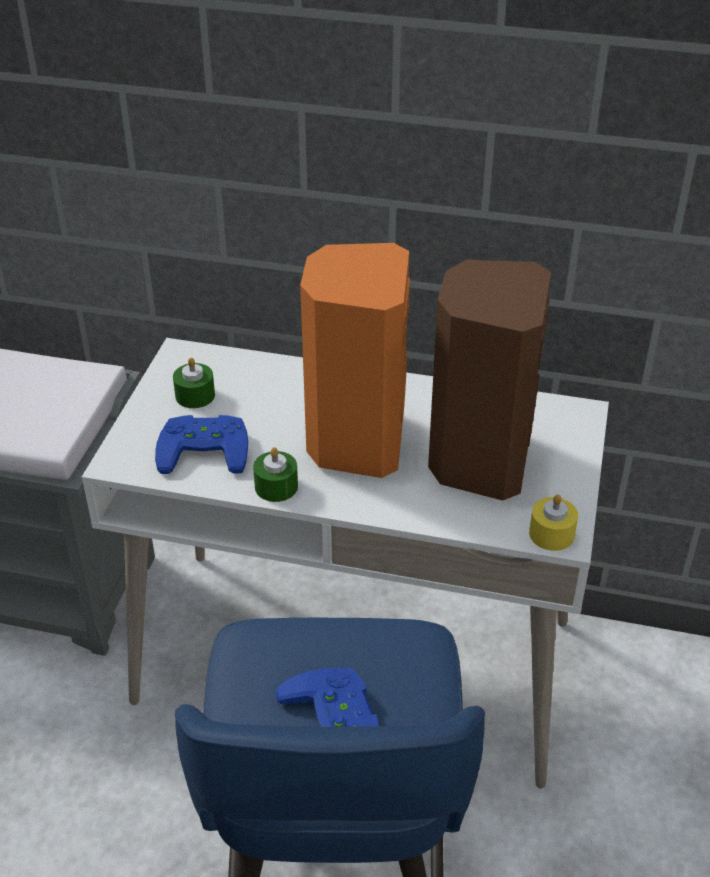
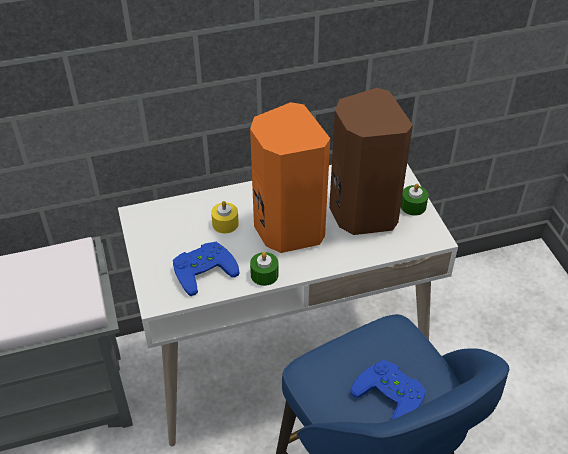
camera: 30 degrees left, 5 degrees up
(195, 395) = (169, 238): green candle -> green candle (413, 206)
(551, 534) = (428, 238): yellow candle -> yellow candle (225, 223)

